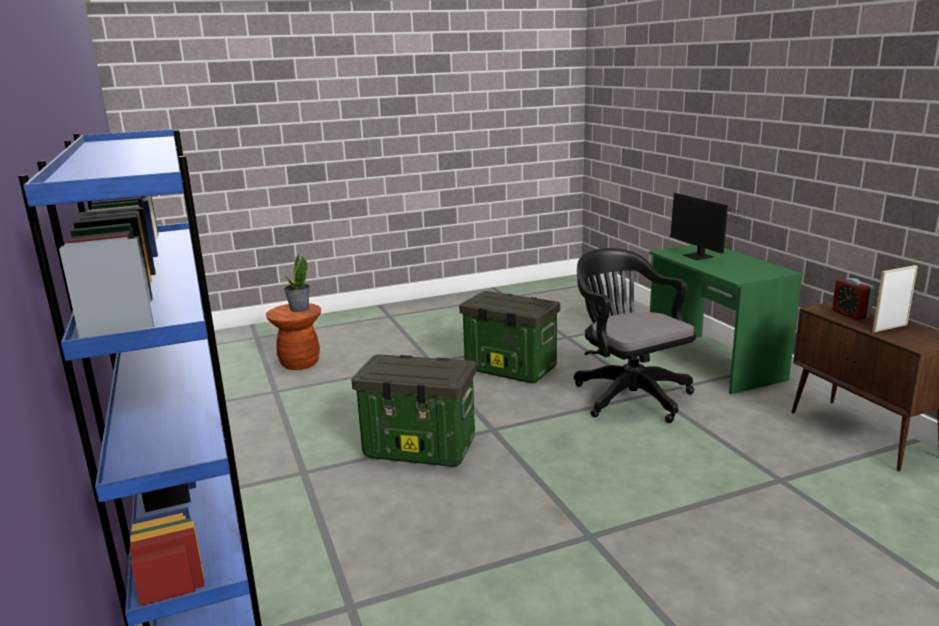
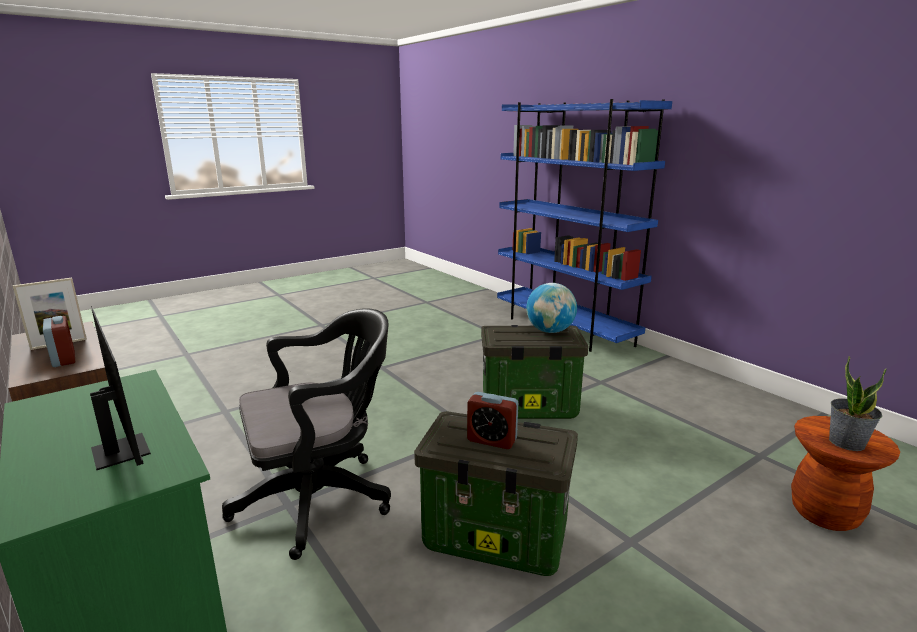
camera: 165 degrees right, 0 degrees up
(392, 369) = (550, 331): none -> globe
(513, 301) = (492, 440): none -> alarm clock
(628, 395) = (321, 498): black office chair -> black office chair turned 75 degrees counterclockwise

